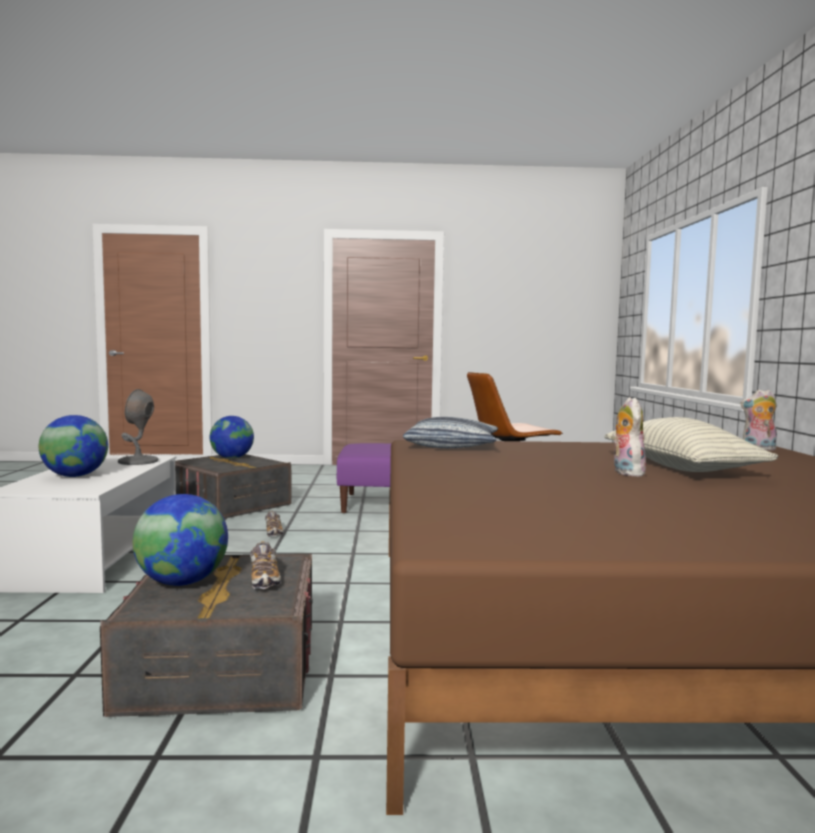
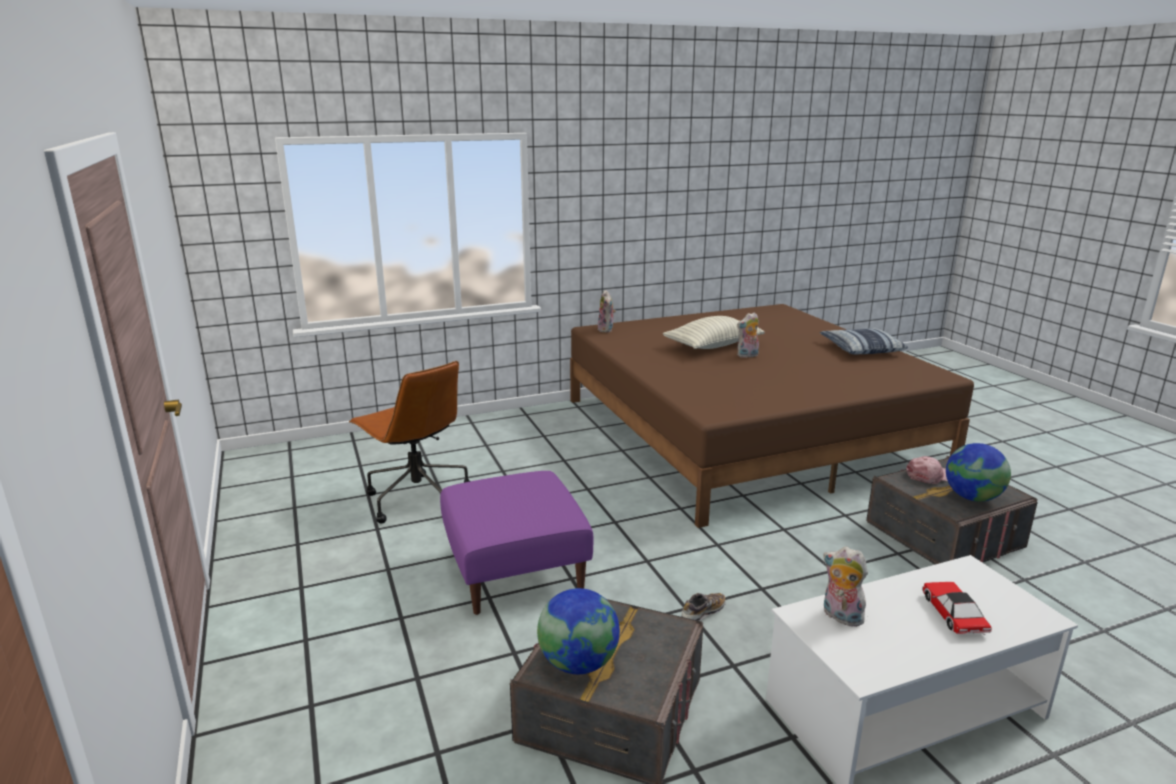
camera: 110 degrees left, 15 degrees up
(75, 476) = (953, 614): globe -> toy car
(138, 461) = (840, 617): grey table lamp -> plush toy
(264, 580) = (929, 476): shoe -> pink cap
(452, 445) = (710, 401): pillow -> pillow (861, 349)

